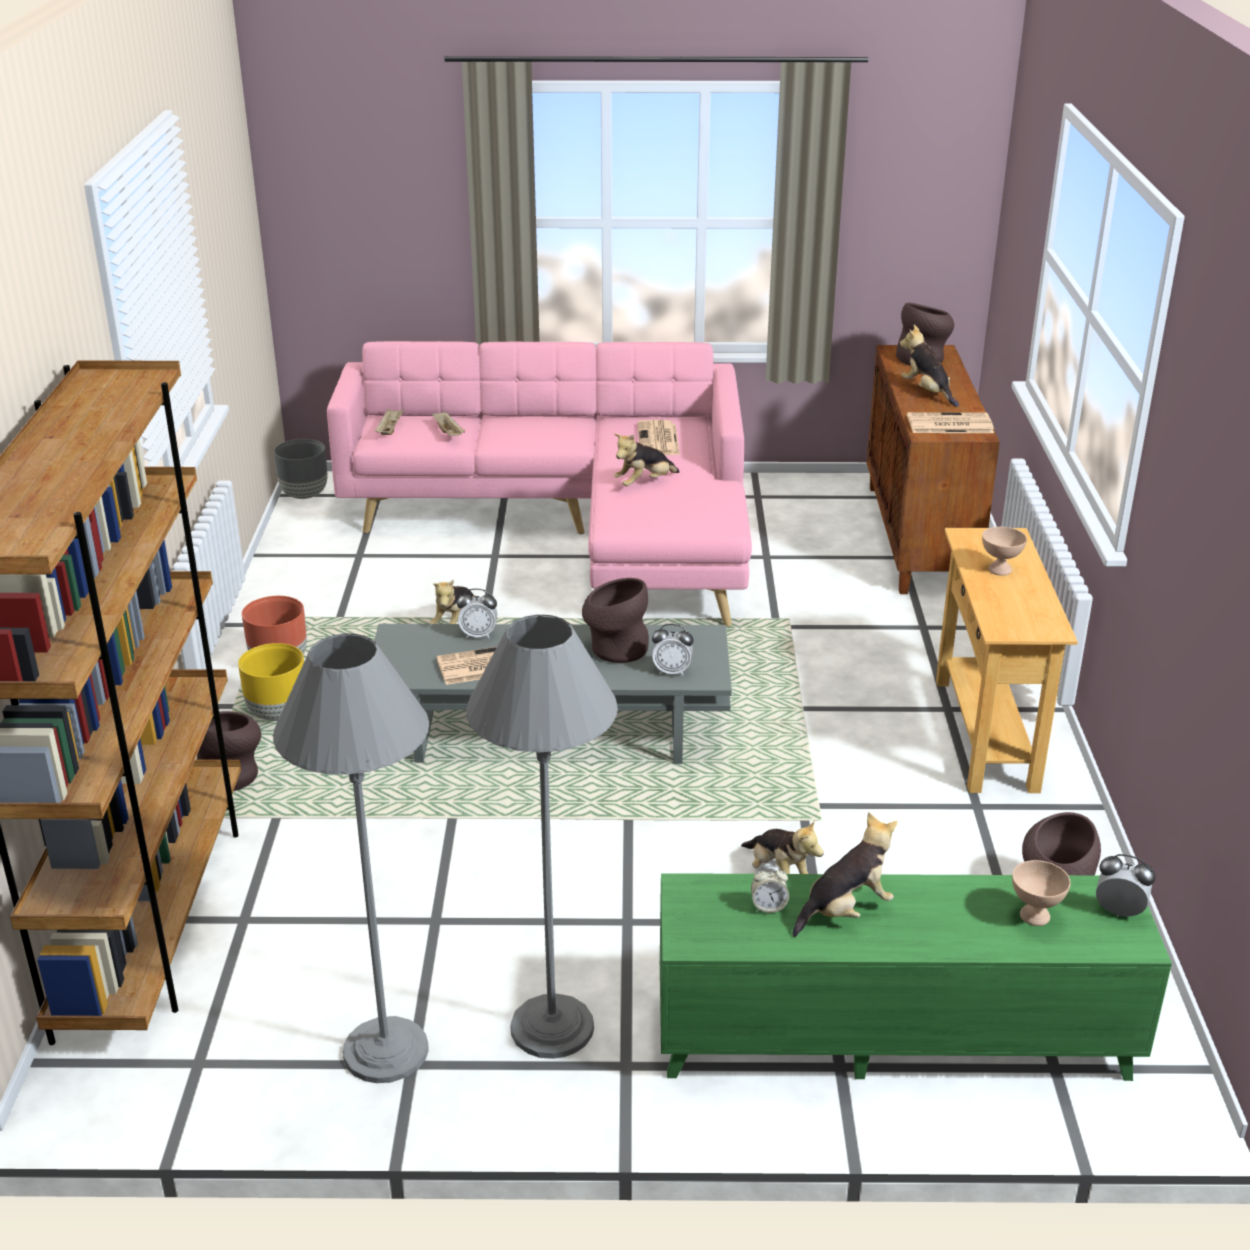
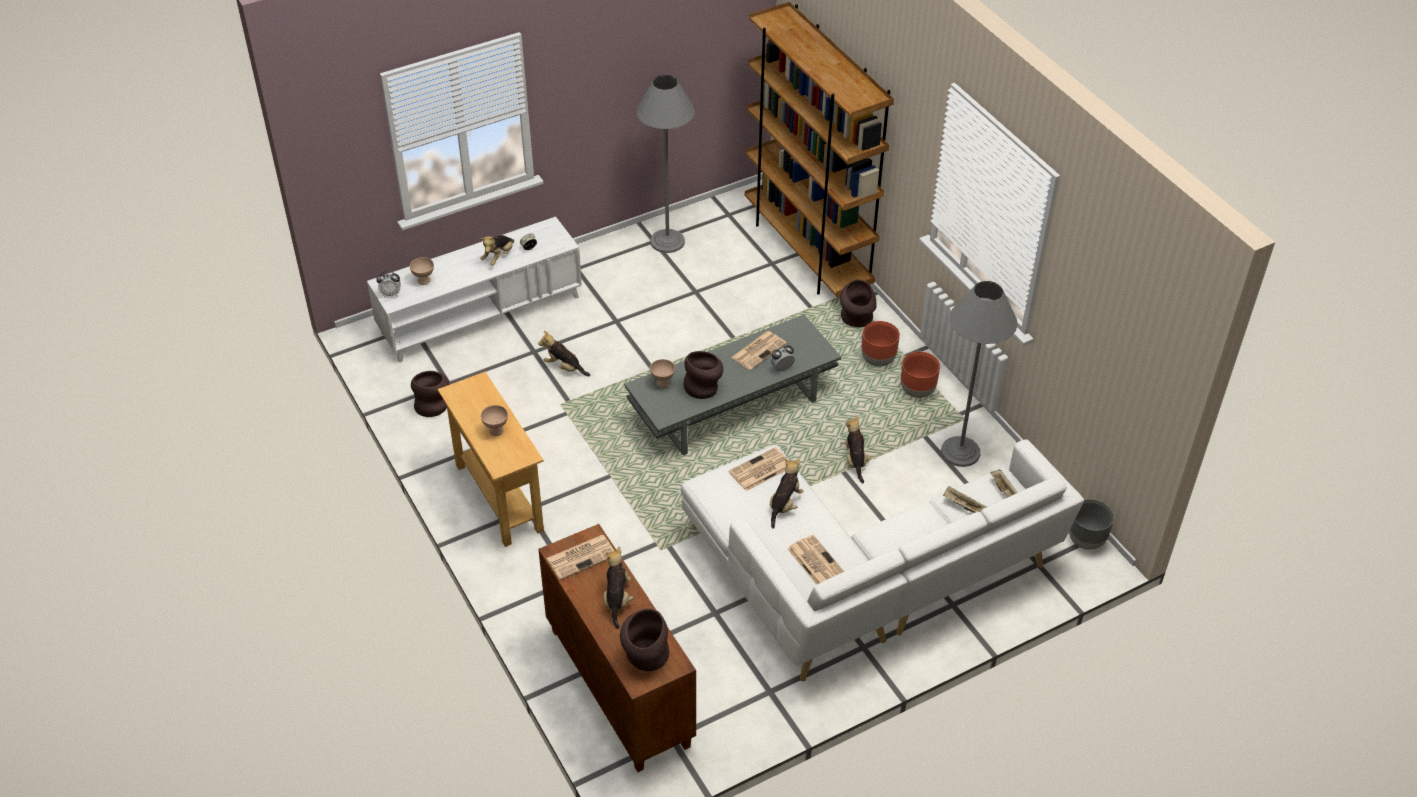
camera: 150 degrees right, 15 degrees up
(277, 713) = (878, 360): yellow planter -> brown planter
(551, 1027) = (614, 271): grey floor lamp -> grey floor lamp (960, 452)
(579, 534) = (860, 581): pink sofa -> white sofa
(642, 514) = (760, 470): none -> newspaper
(672, 671) = (662, 383): alarm clock -> beige bowl
(892, 1037) = (480, 315): green tv stand -> white tv stand
(927, 392) = (617, 599): plush toy -> plush toy turned 120 degrees counterclockwise

